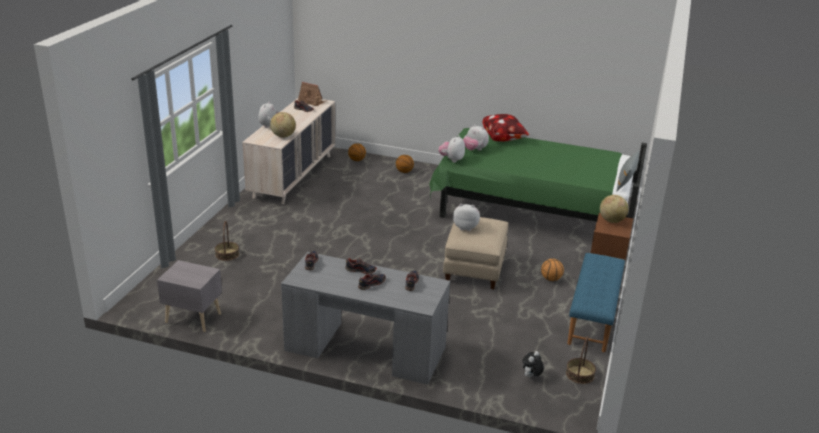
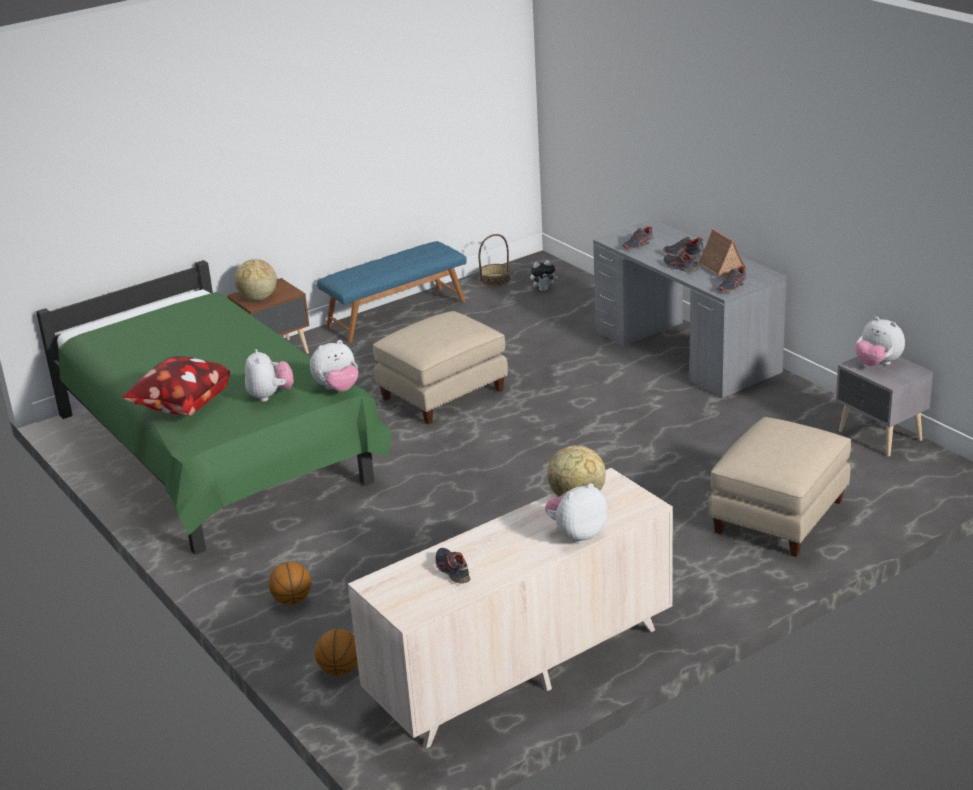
camera: 140 degrees left, 0 degrees up
(227, 254) = (780, 517): basket -> beige ottoman
(311, 101) = (404, 596): toy house -> toy house (720, 267)
(465, 227) = (452, 334): plush toy -> plush toy (877, 364)
(551, 279) = (371, 358): basketball -> none
(626, 181) = (167, 299): grey pillow -> none

